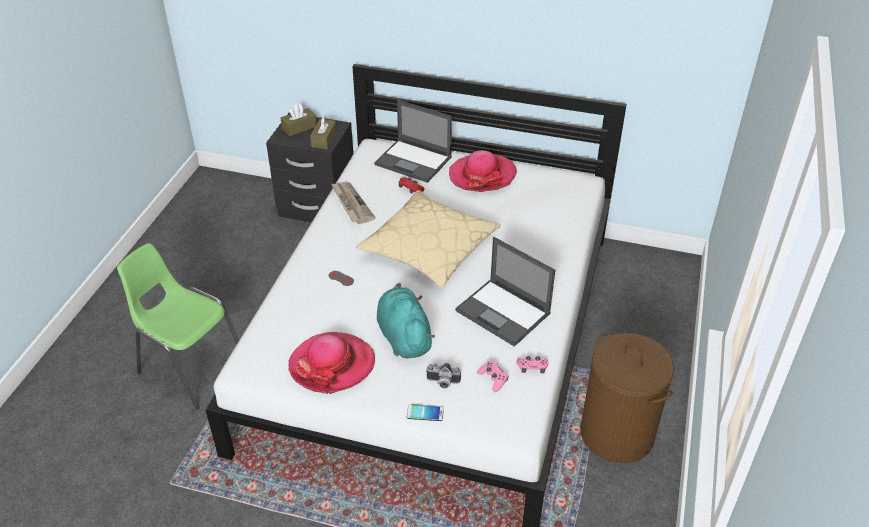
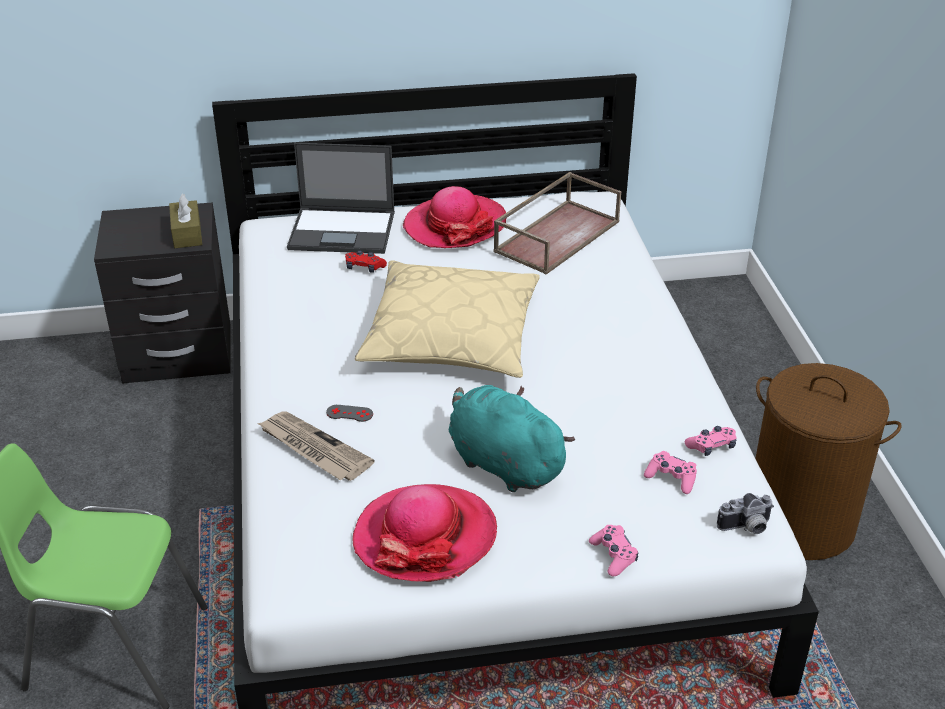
camera: 25 degrees left, 5 degrees down
(299, 127) = (135, 227): brown tissue box -> none
(351, 204) = (290, 309): newspaper -> newspaper (313, 449)
(425, 413) = (613, 555): phone -> pink game controller
(442, 383) = (606, 507): camera -> camera (746, 528)
(504, 312) = (619, 388): laptop -> none
(539, 199) = (557, 235): none -> brown tray

